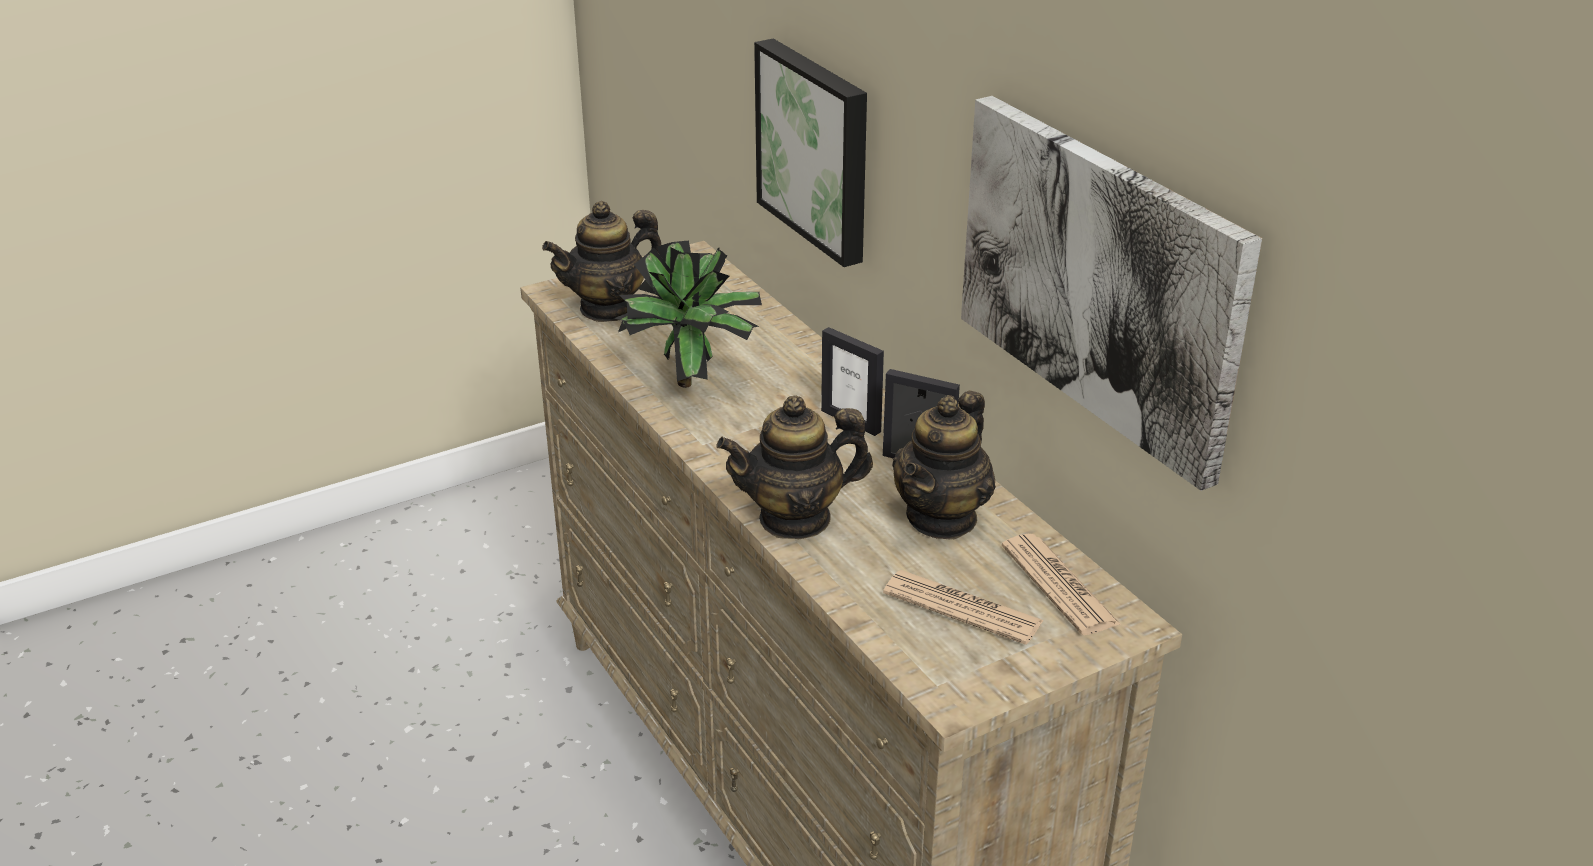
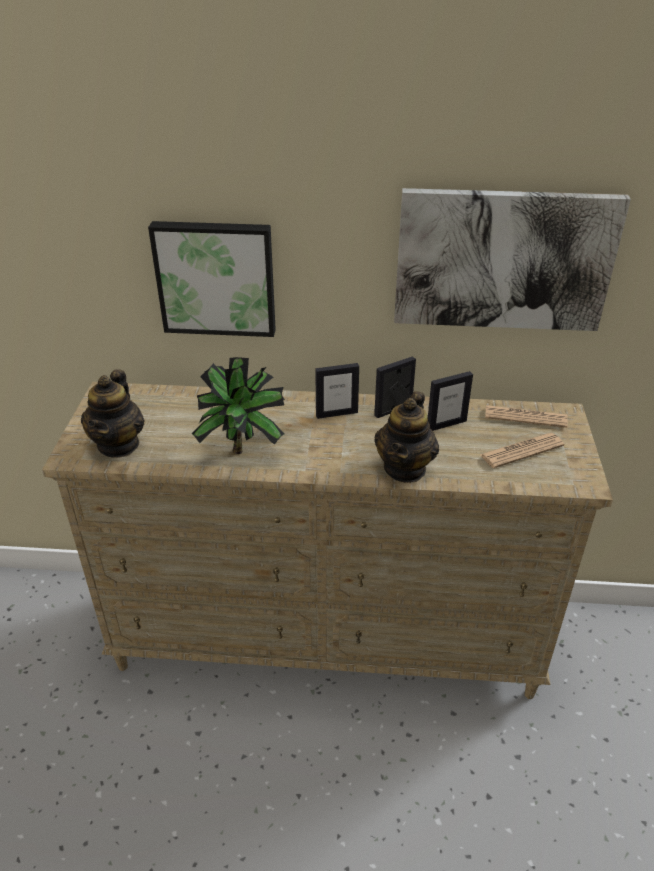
camera: 55 degrees left, 5 degrees up
(942, 518) = (446, 424): teapot -> picture frame

